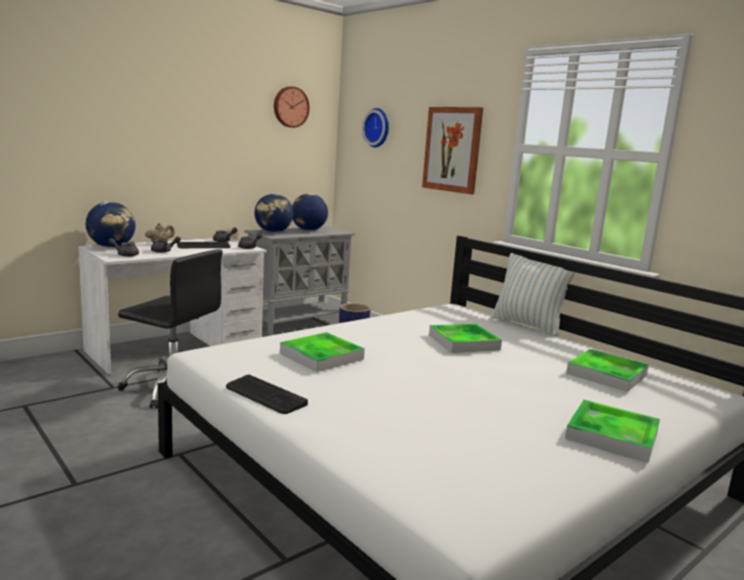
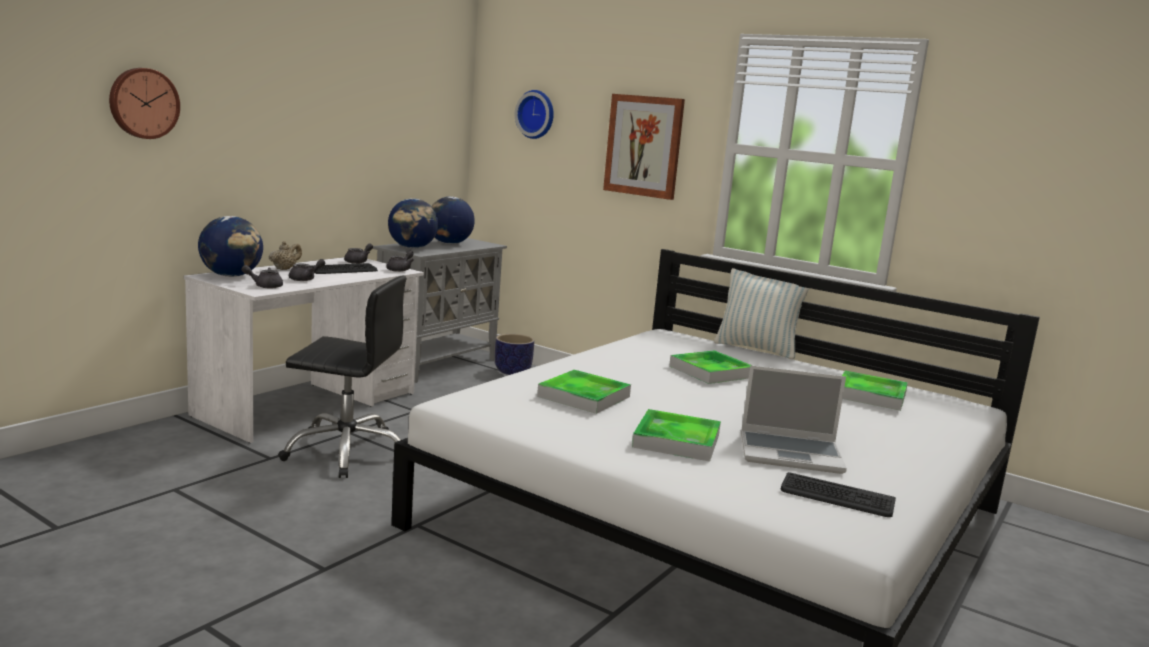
camera: 15 degrees left, 0 degrees up
(265, 395) = (568, 442): keyboard -> keyboard (837, 497)
(290, 107) = (423, 85): wall clock -> wall clock (143, 103)
(474, 426) = (791, 454): none -> laptop
(612, 435) = (914, 451): tray -> tray (676, 441)

